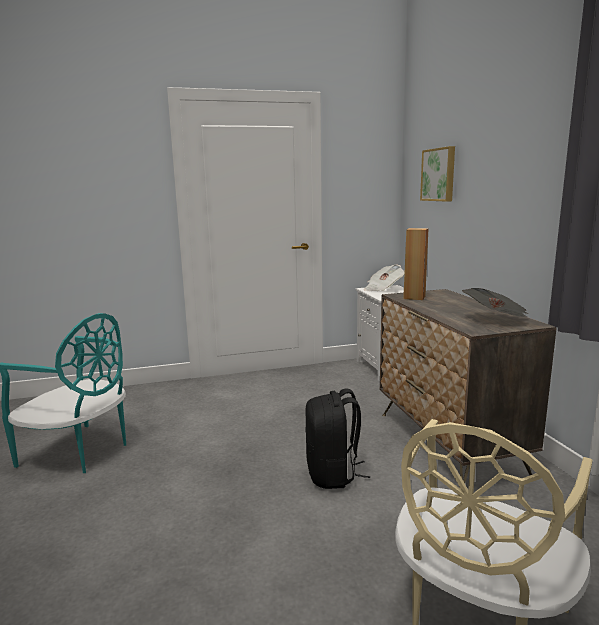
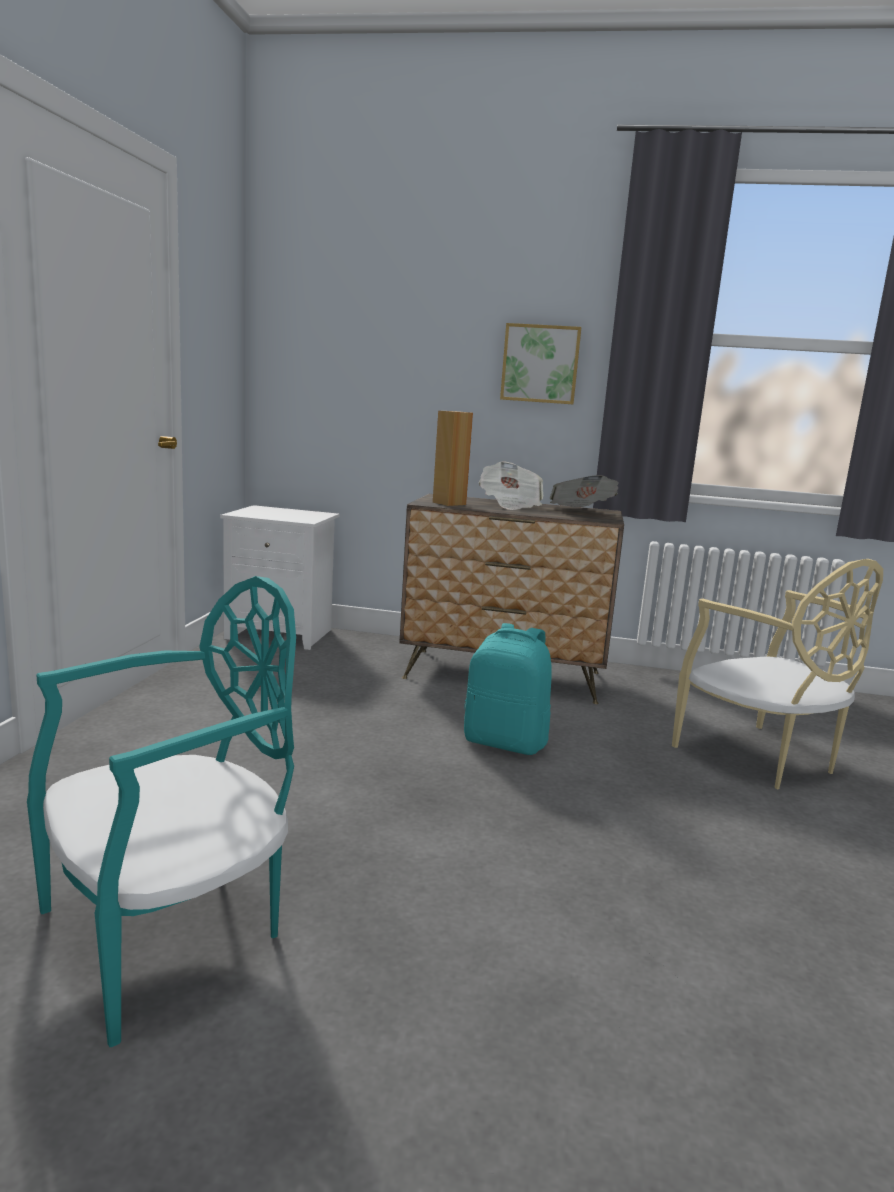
camera: 65 degrees left, 0 degrees up
(333, 474) = (506, 742): black backpack -> turquoise backpack
(383, 289) = (260, 511): newspaper -> newspaper (510, 505)
(439, 175) = (357, 338): picture -> picture (540, 364)

